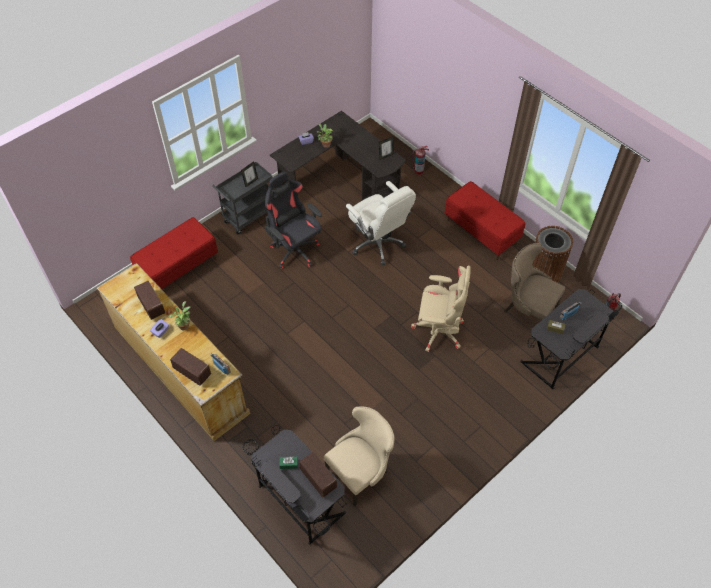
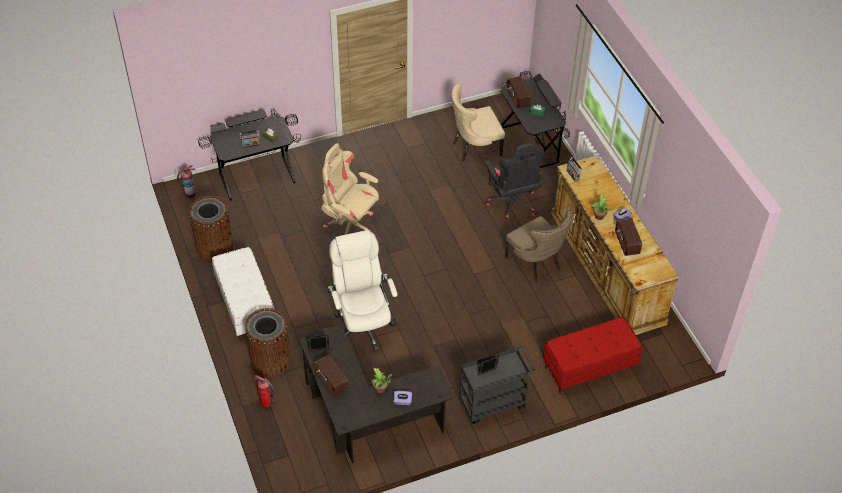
camera: 160 degrees left, 5 degrees down
(192, 372) = (599, 179): radio -> radio (332, 381)
(295, 251) = (455, 347): black office chair -> black office chair (512, 203)
(434, 199) = (271, 360): none -> brown trash can
(481, 232) = (245, 306): red bench -> white bench
(527, 310) = (257, 219): beige chair -> beige chair (536, 263)

